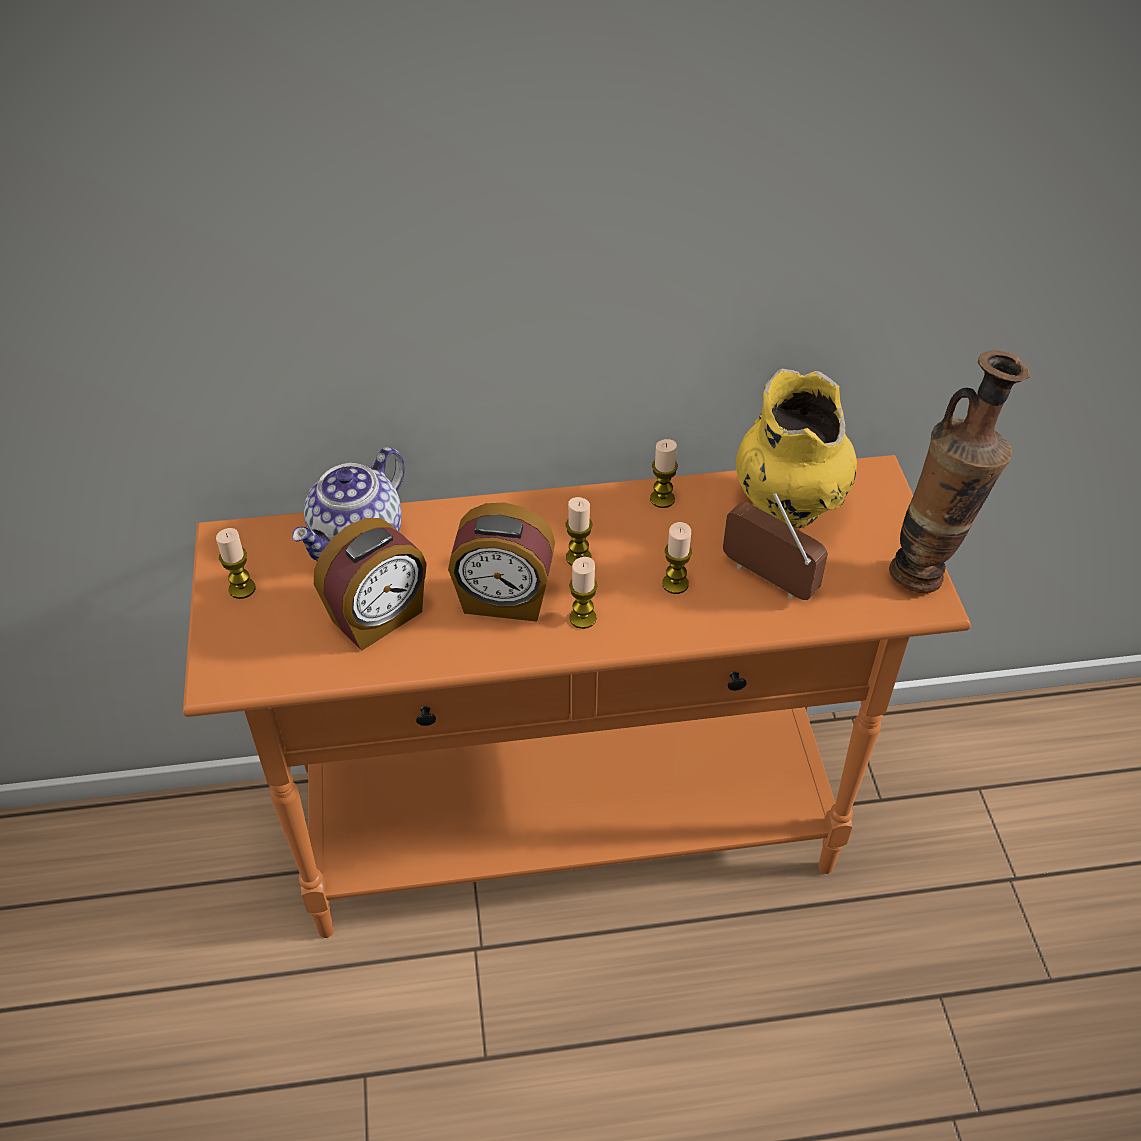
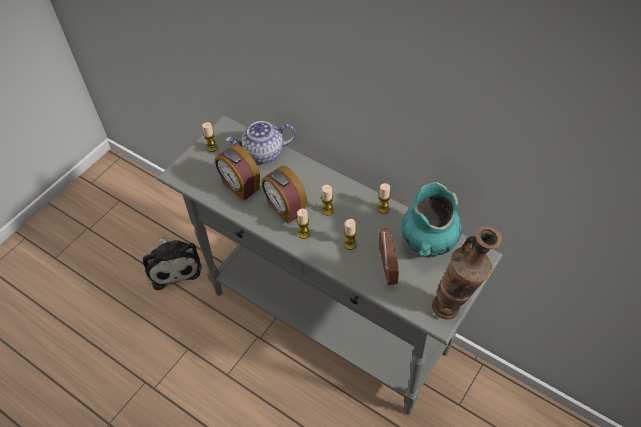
camera: 45 degrees right, 5 degrees up
(179, 951) = (173, 265): none -> plush toy
(379, 618) = (240, 187): alarm clock -> alarm clock turned 45 degrees clockwise
(572, 832) = (328, 323): orange console table -> grey console table
(789, 509) = (428, 246): yellow vase -> turquoise vase

